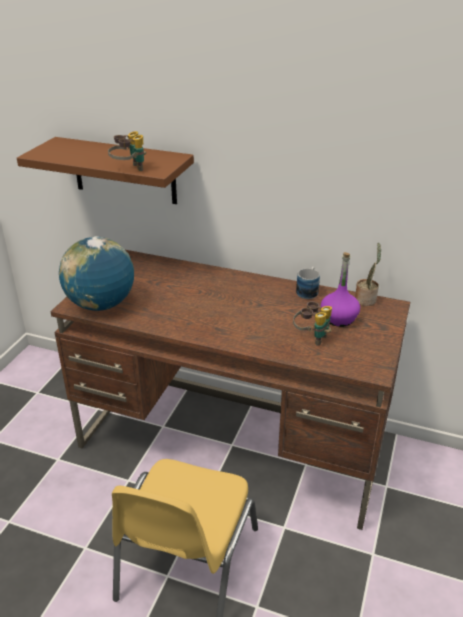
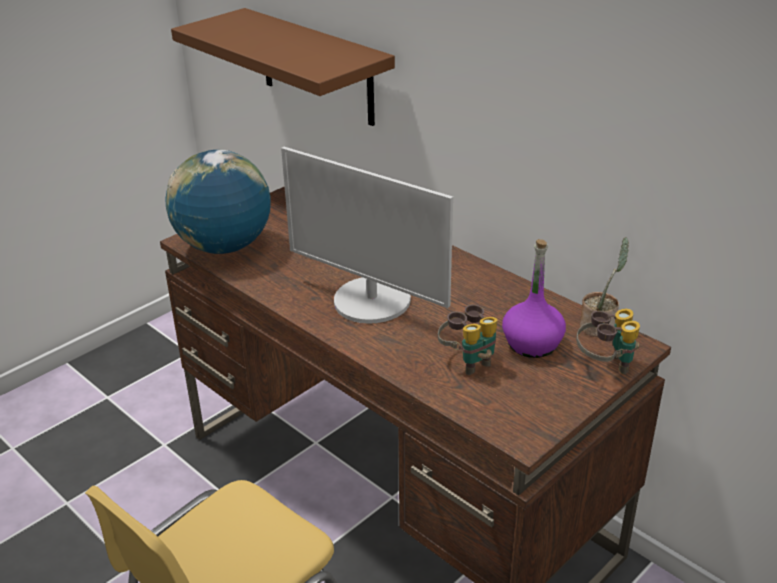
camera: 25 degrees right, 0 degrees up
(129, 170) = (286, 64): binoculars -> binoculars (605, 366)
(227, 317) = (372, 301): none -> monitor
(308, 291) = (519, 292): mug -> none

